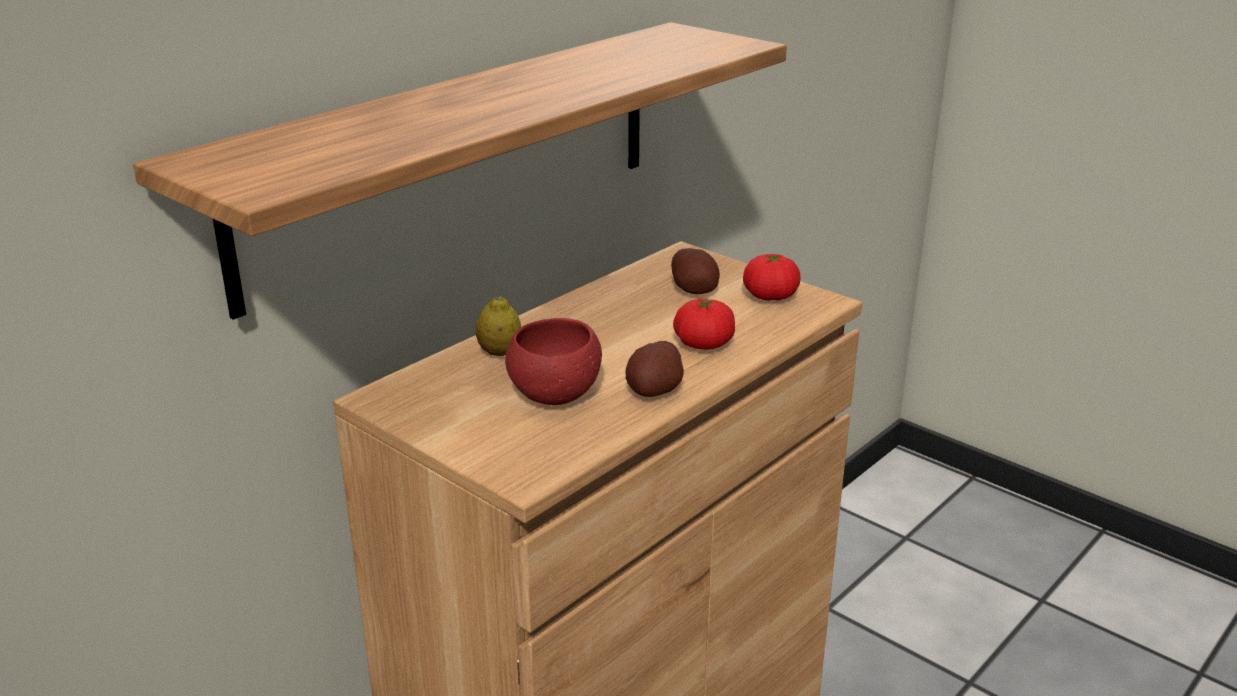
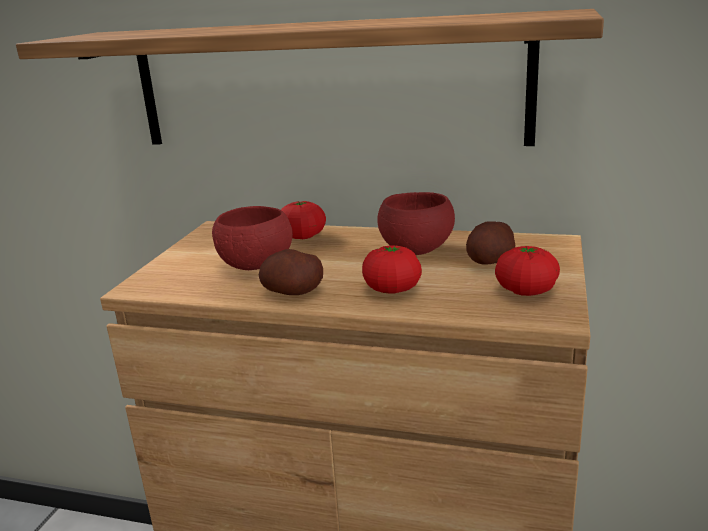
camera: 65 degrees right, 5 degrees down
(499, 353) = (302, 236): lemon -> tomato
(625, 309) = (417, 250): none -> red bowl

